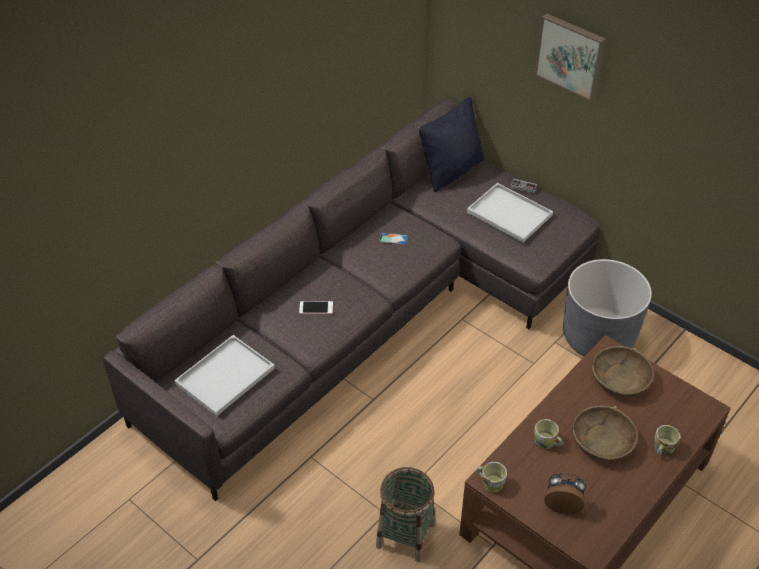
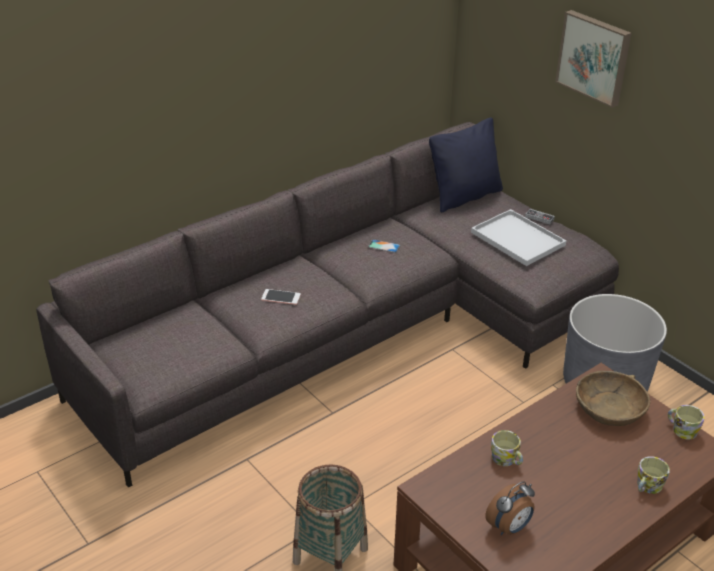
camera: 10 degrees right, 10 degrees down
(224, 377) = (160, 348): white tray -> none
(490, 482) = (427, 491): mug -> mug (681, 429)
(562, 504) = (509, 527): alarm clock -> alarm clock turned 120 degrees clockwise
(602, 440) = (574, 467): brown bowl -> none

